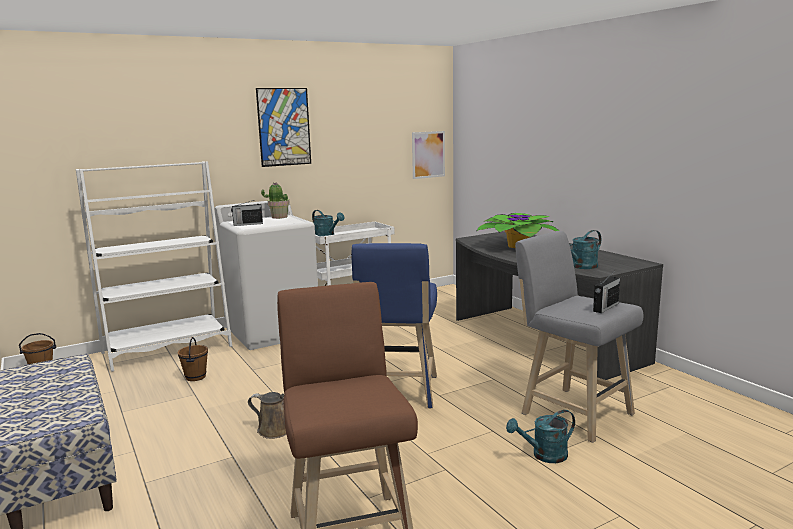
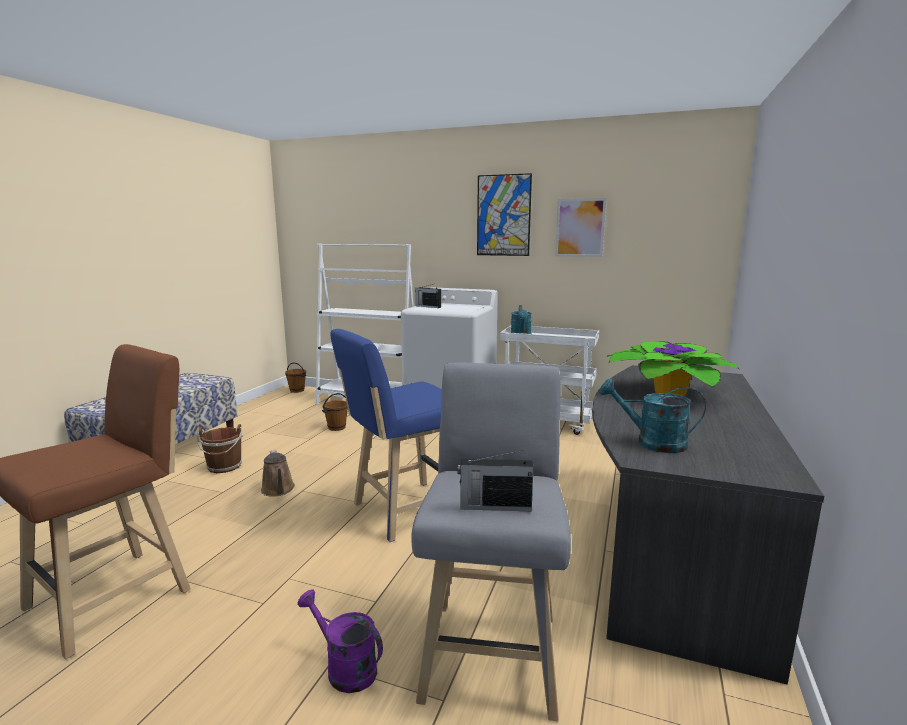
camera: 50 degrees right, 0 degrees up
(174, 446) = (224, 467): none -> brown bucket
(279, 217) = (471, 306): potted plant -> none
(428, 154) = (693, 257): picture -> picture (580, 227)
(544, 455) = (344, 667): turquoise watering can -> purple watering can

